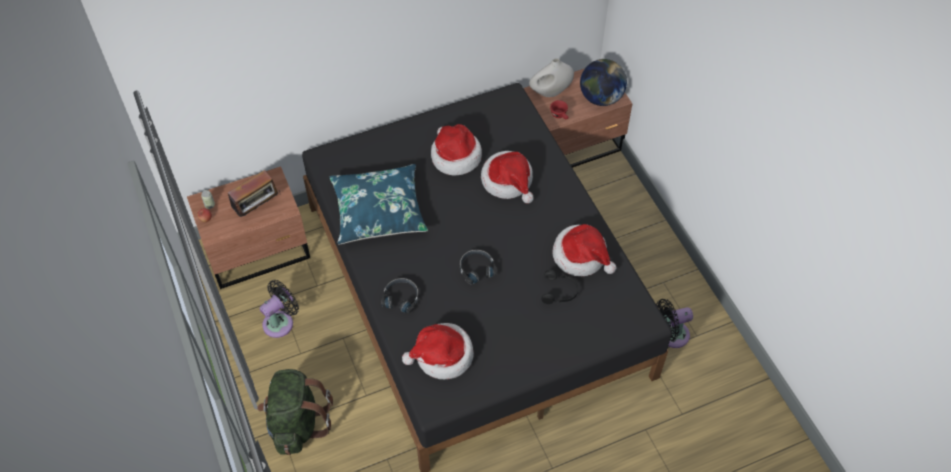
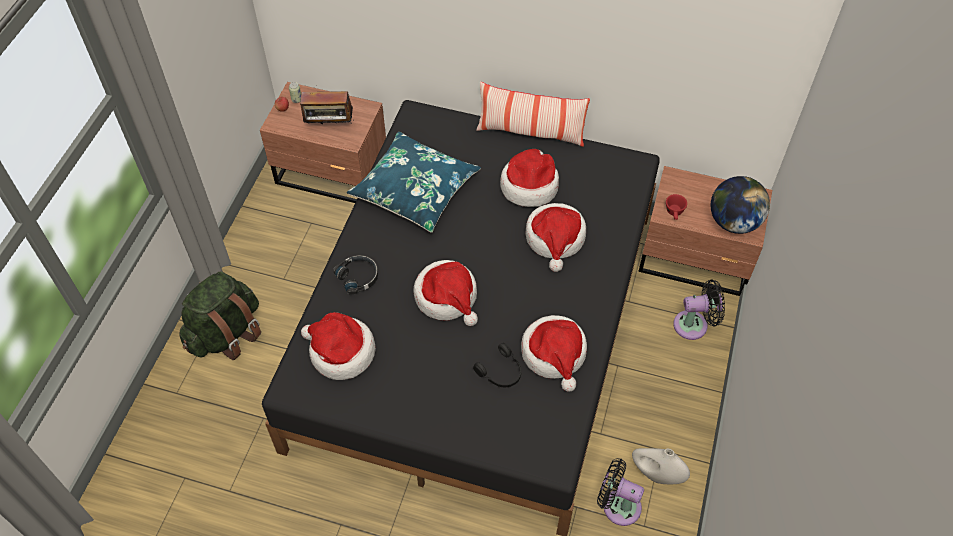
camera: 40 degrees right, 0 degrees up
(281, 322) = (293, 242): black fan -> black fan (694, 325)
(419, 119) = (530, 132): none -> pillow
(476, 268) = (447, 297): black headphones -> hat
(550, 92) = (686, 186): white vase -> white vase (656, 475)

